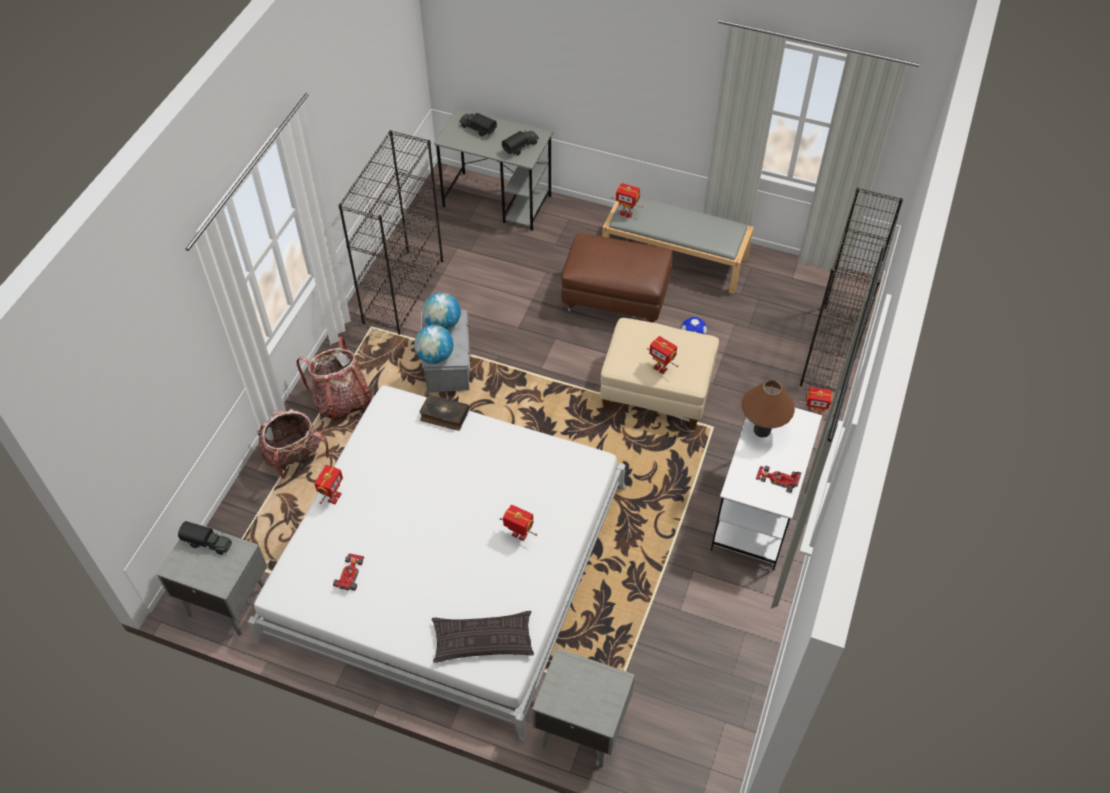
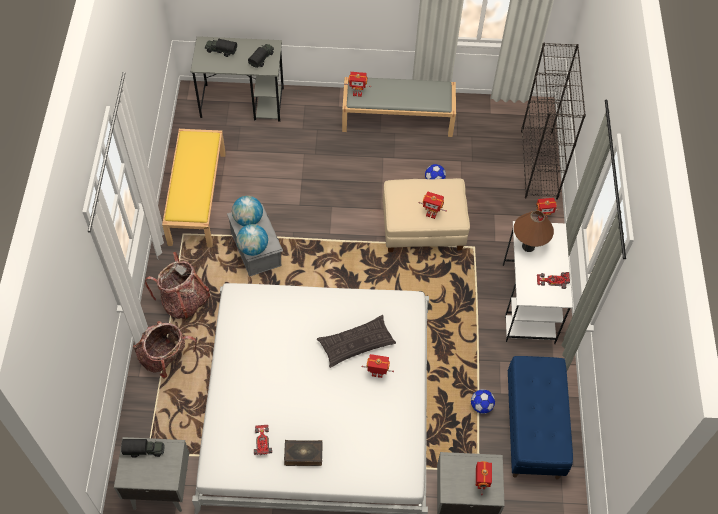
camera: 20 degrees left, 5 degrees up
(333, 497) = (224, 384): toy robot -> toy robot (480, 483)
(403, 291) = (197, 197): black bookcase -> yellow bench
(444, 416) = (283, 296): book -> book (303, 455)
(483, 640) = (381, 462): pillow -> pillow (356, 343)
(615, 299) = (365, 163): brown ottoman -> none
(649, 618) = (481, 406): none -> football
(707, 665) = (534, 428): none -> blue bench

